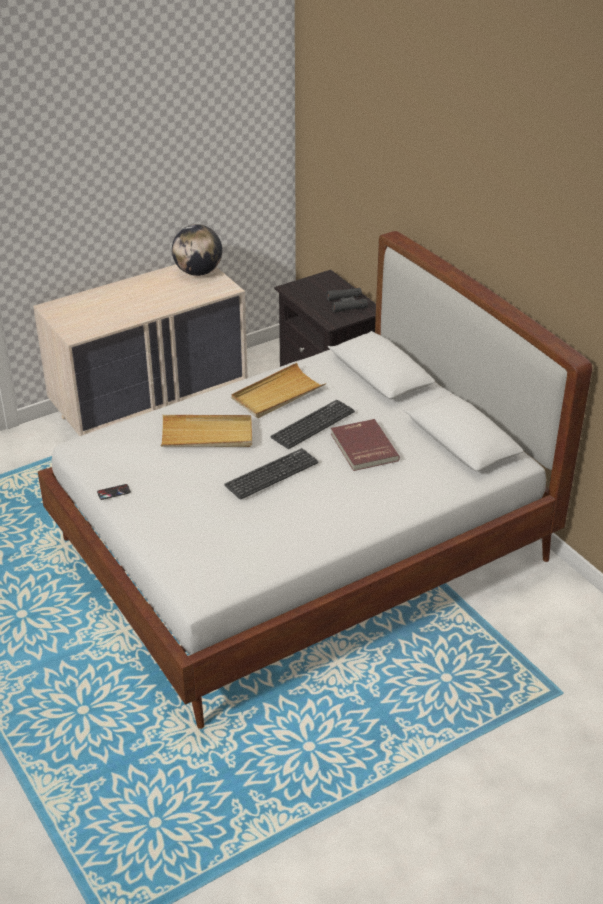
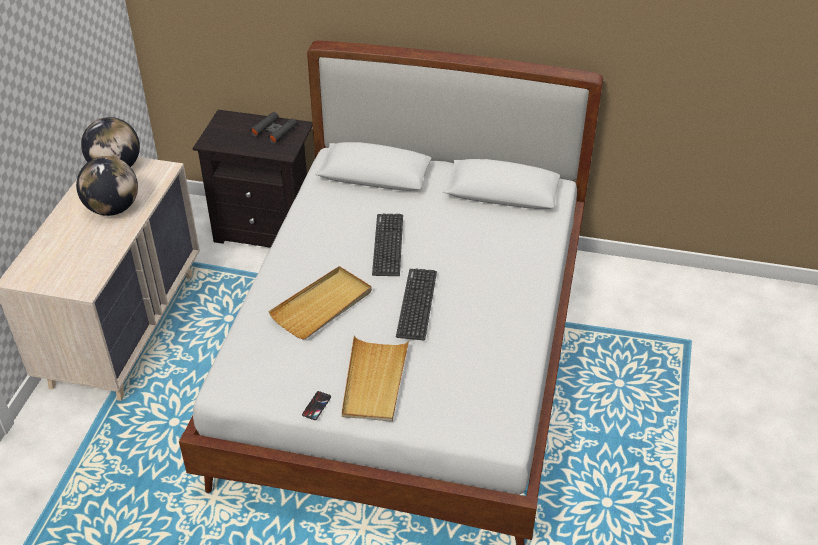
camera: 45 degrees left, 5 degrees up
(159, 296) = (113, 209): none -> globe
(277, 394) = (324, 237): beige tray -> beige tray (374, 381)
(363, 447) = (448, 240): red book -> none

